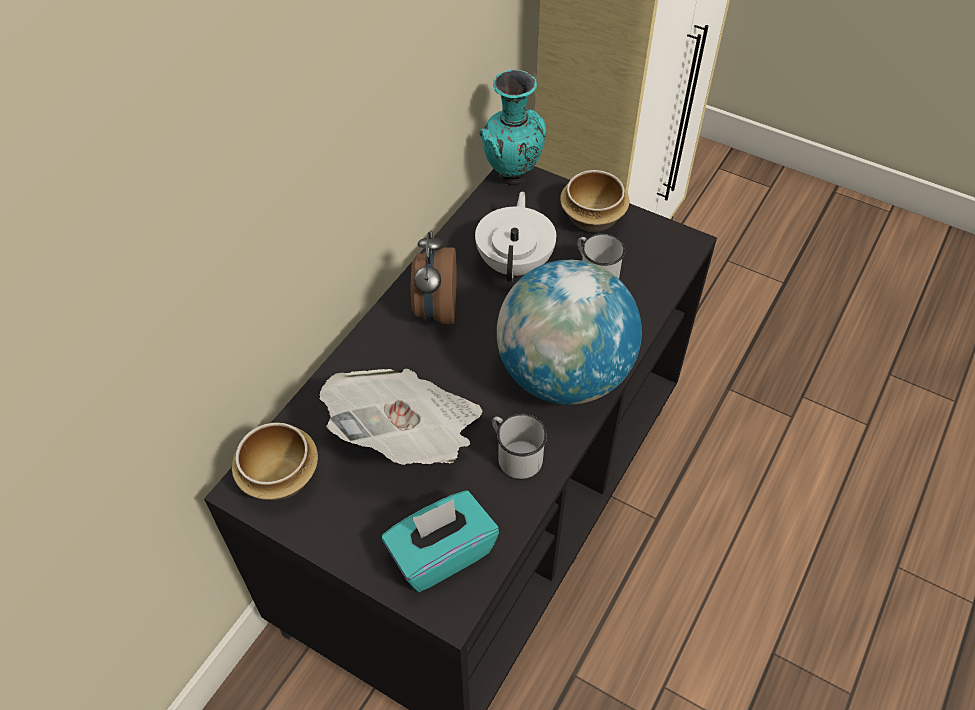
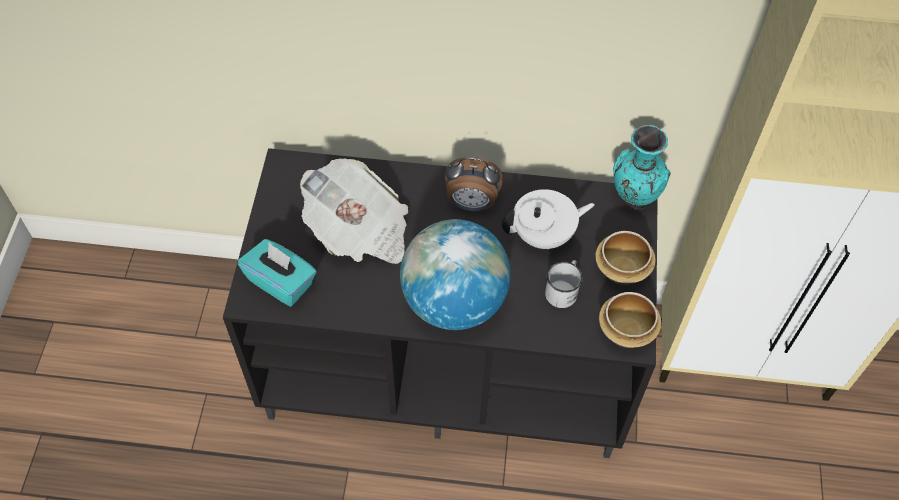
camera: 65 degrees right, 5 degrees up
(282, 478) = (298, 179): bowl -> bowl (626, 332)
(435, 310) = (471, 204): alarm clock -> alarm clock turned 150 degrees counterclockwise
(515, 455) = (372, 296): white mug -> none

